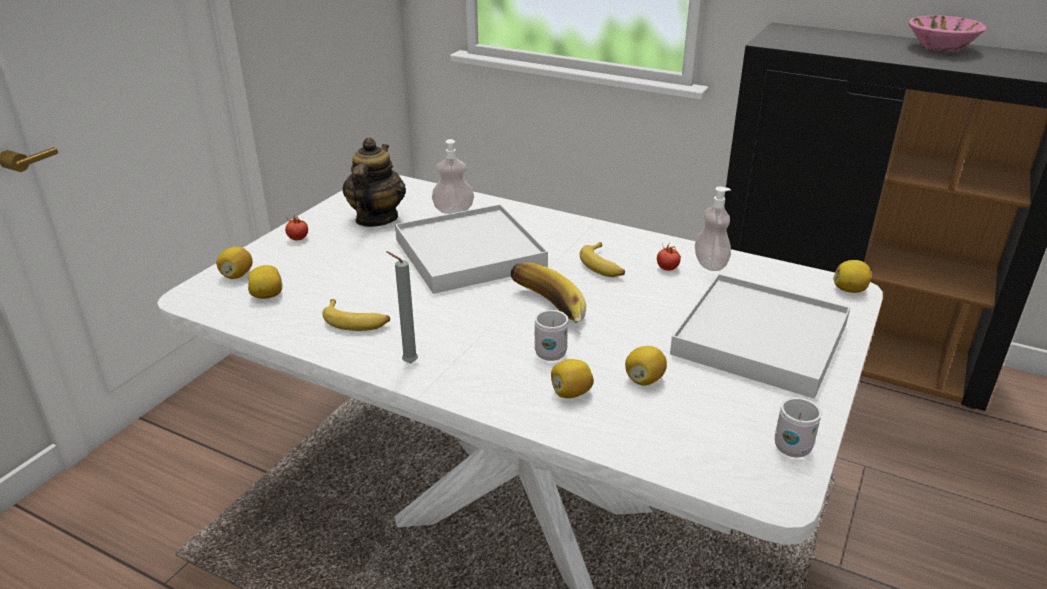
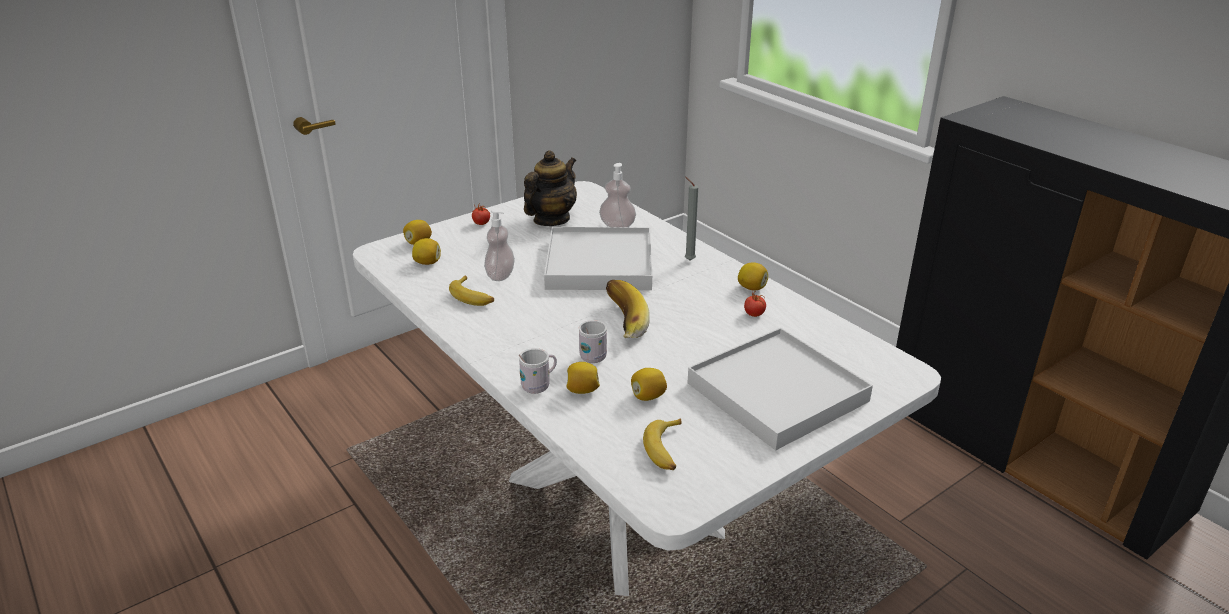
camera: 25 degrees right, 0 degrees up
(407, 363) = (484, 336): grey candle -> grey candle (688, 260)
(603, 266) = (700, 299): banana -> banana (666, 450)
(710, 264) = (796, 320): soap dispenser -> soap dispenser (500, 275)
(793, 444) = (721, 477): white mug -> white mug (539, 385)
(849, 290) = (907, 373): lemon -> lemon (752, 288)
(940, 48) = (1155, 152): pink bowl -> none

